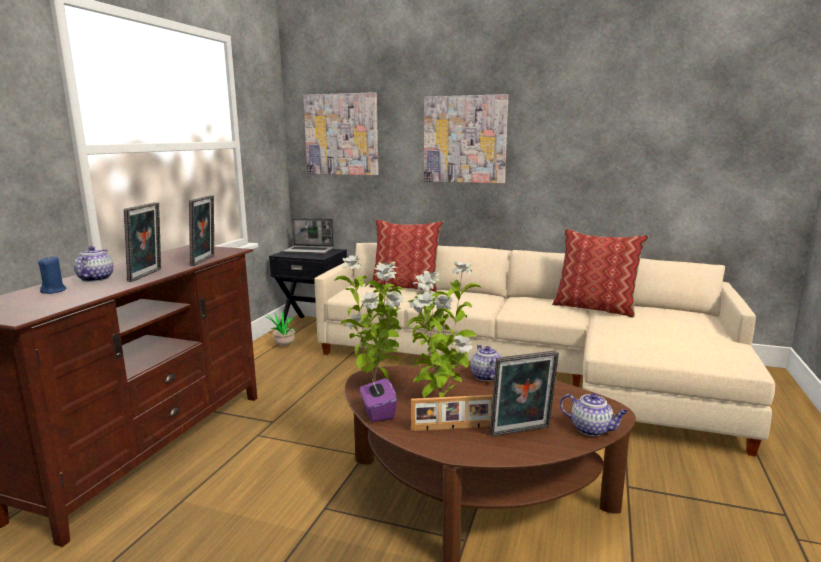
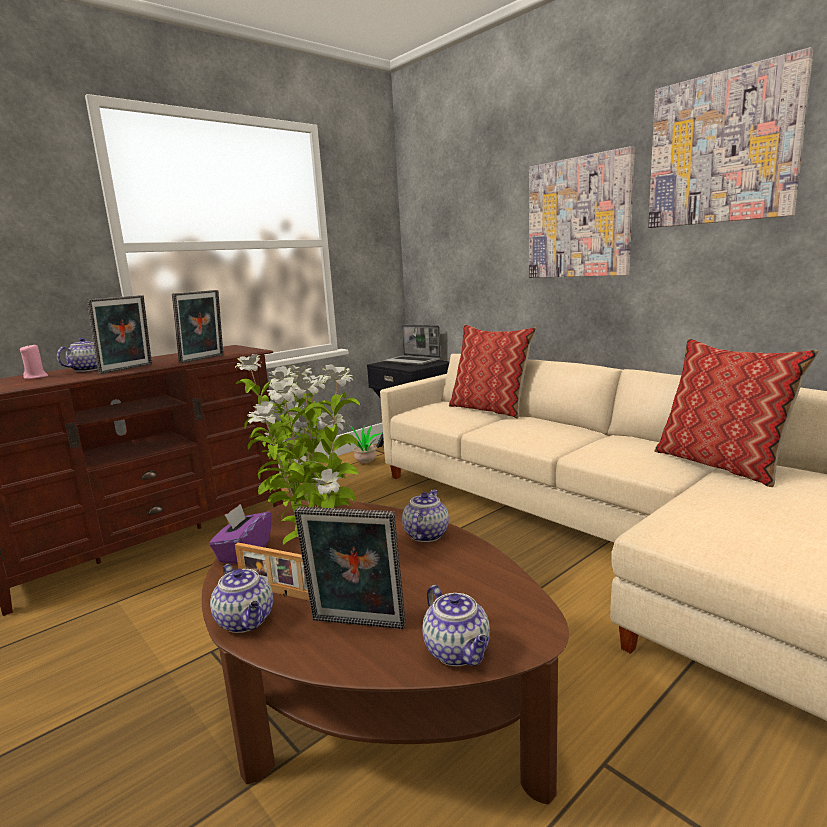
camera: 30 degrees right, 0 degrees up
(54, 291) = (36, 377): blue candle -> pink candle
(341, 134) = (448, 226): picture -> picture (722, 149)
(451, 448) = (246, 621): none -> teapot

